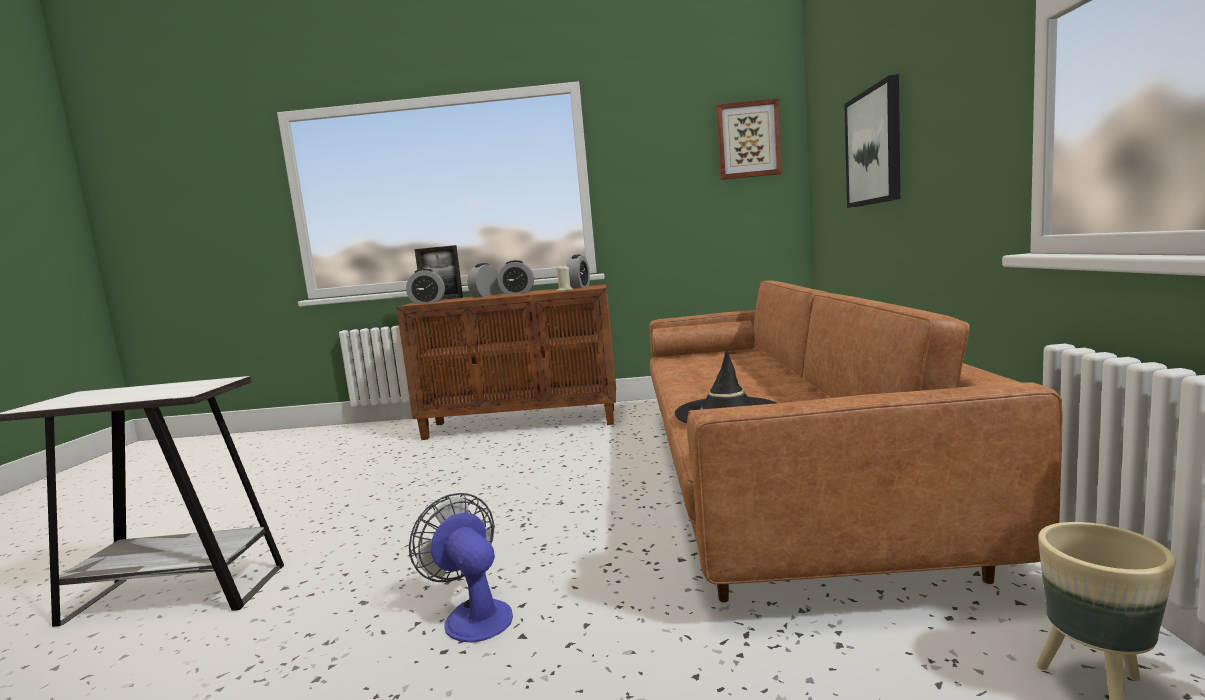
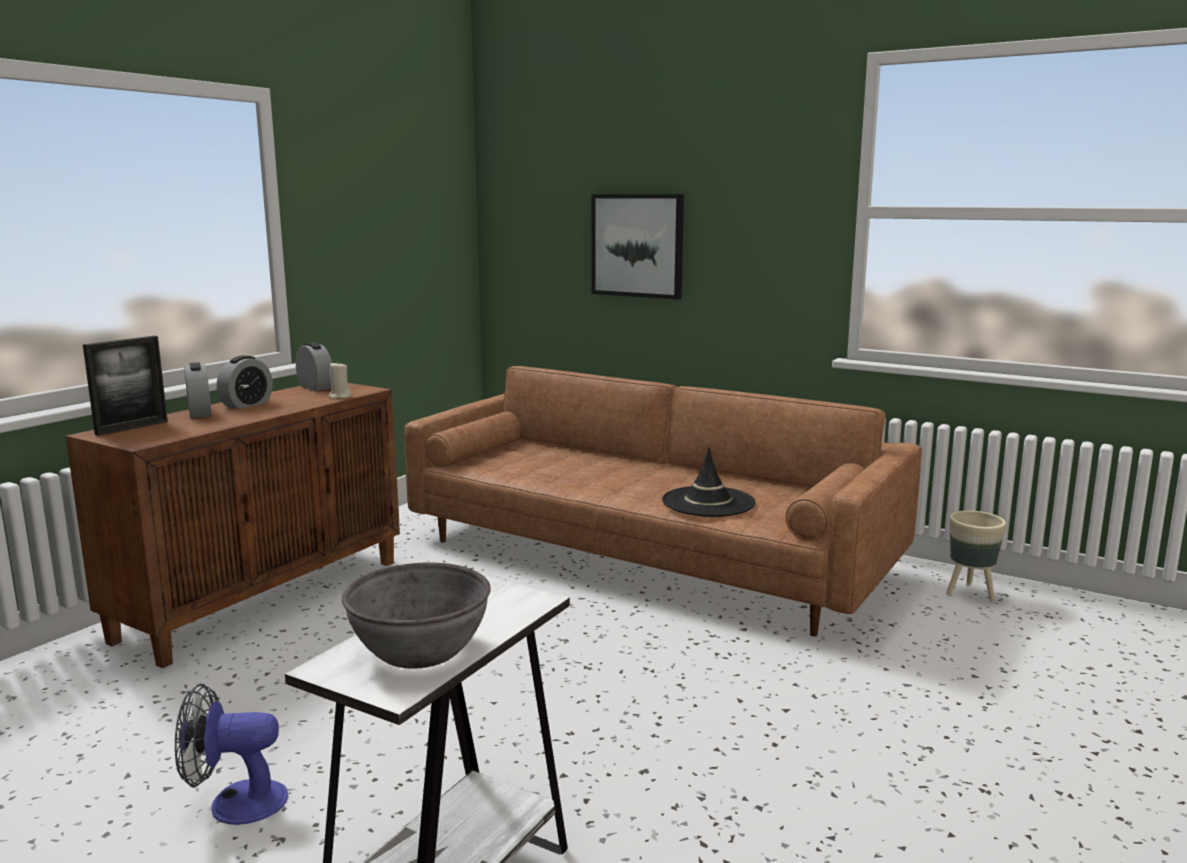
camera: 60 degrees left, 5 degrees up
(97, 397) = (419, 650): none -> grey bowl
(427, 302) = (149, 436): alarm clock -> none
(473, 615) = (732, 722): fan -> fan (235, 803)
(748, 140) = (434, 196): picture -> none

